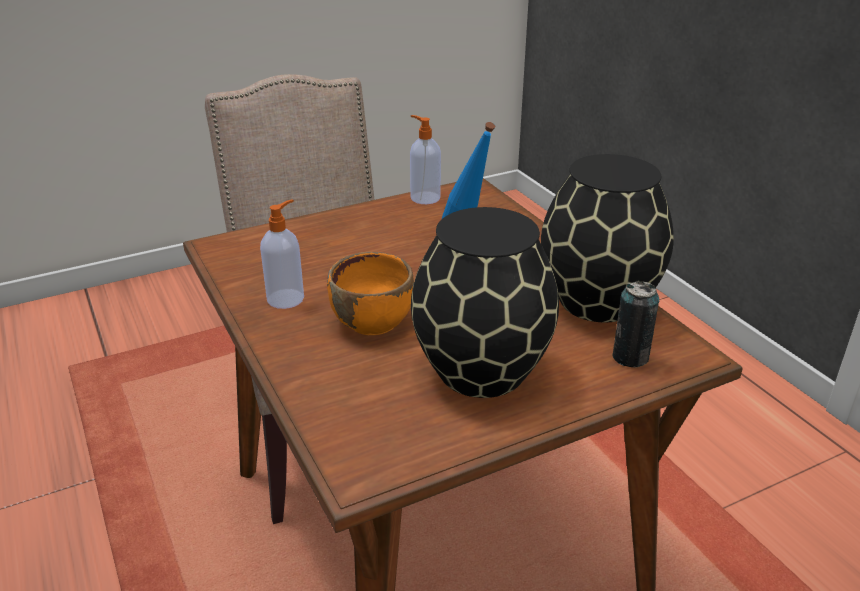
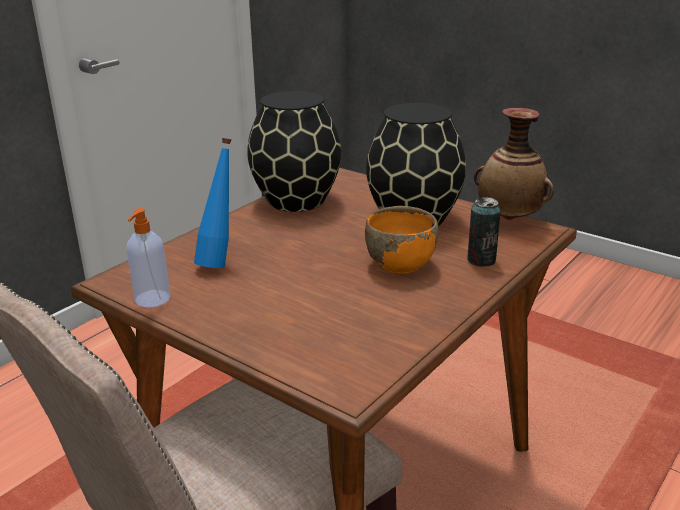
camera: 115 degrees left, 5 degrees down
(286, 298) = (407, 309): soap dispenser -> none
(418, 458) = (510, 218): none -> vase
(630, 357) = (353, 185): can -> can (481, 260)

